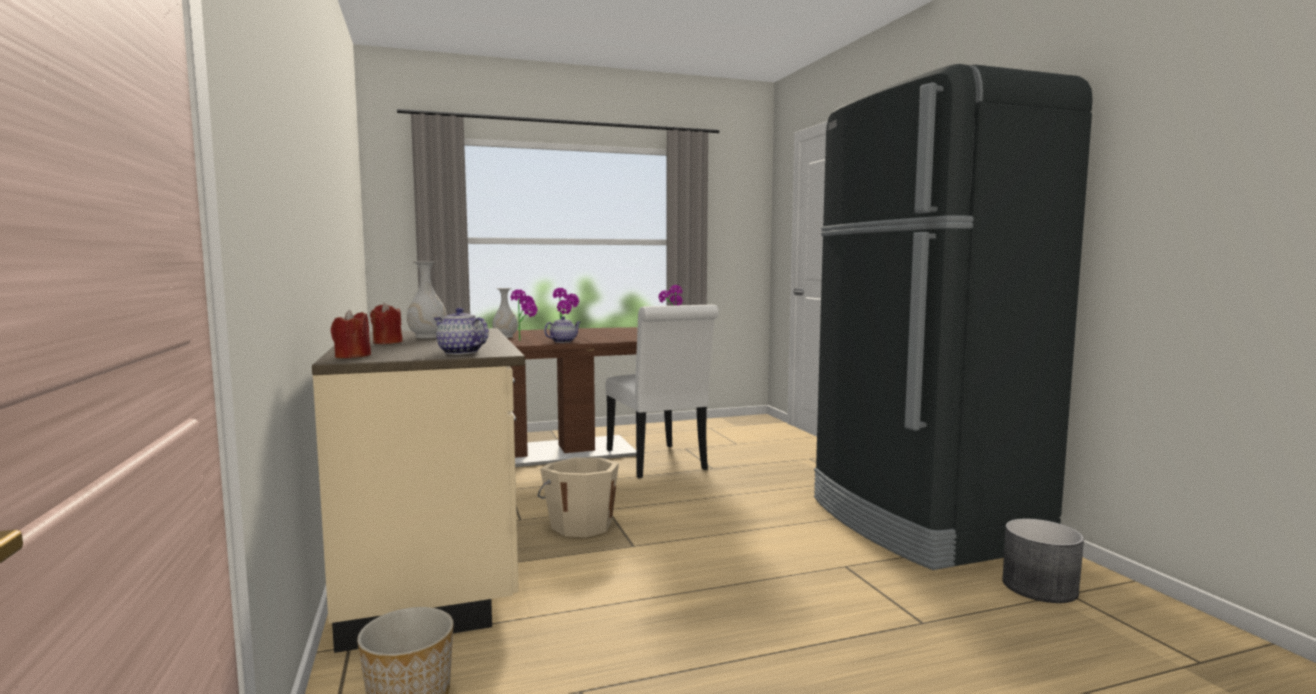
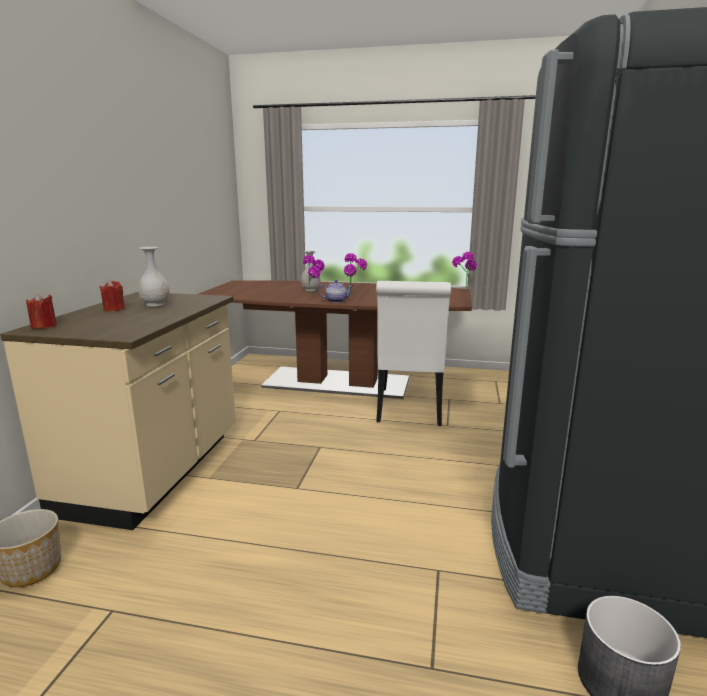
camera: 30 degrees right, 10 degrees up
(459, 352) = (107, 331): teapot -> none
(580, 525) = (285, 457): beige bucket -> none

